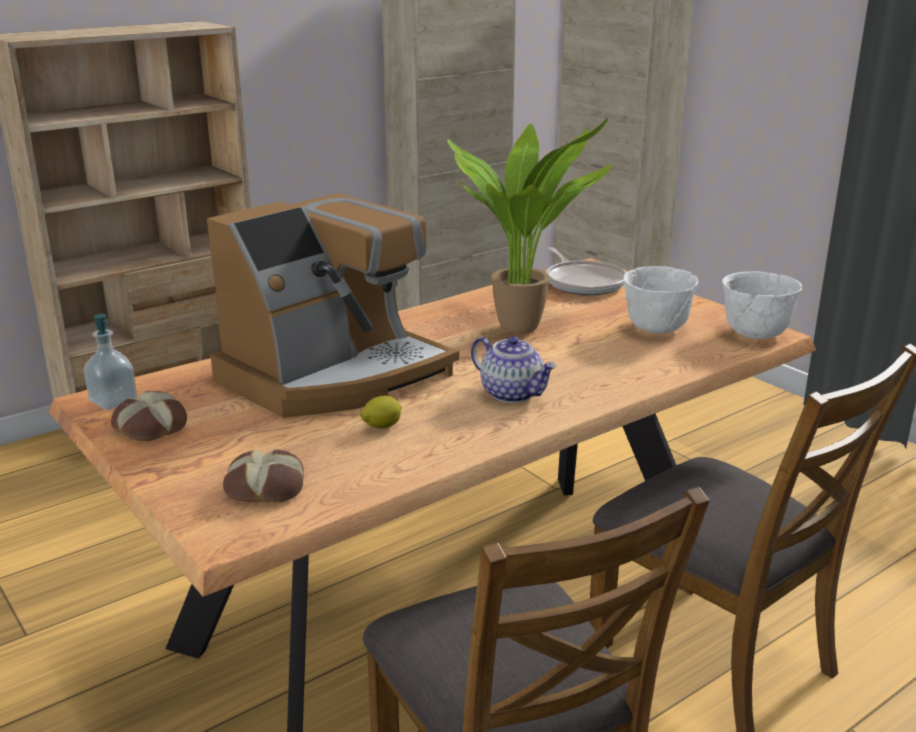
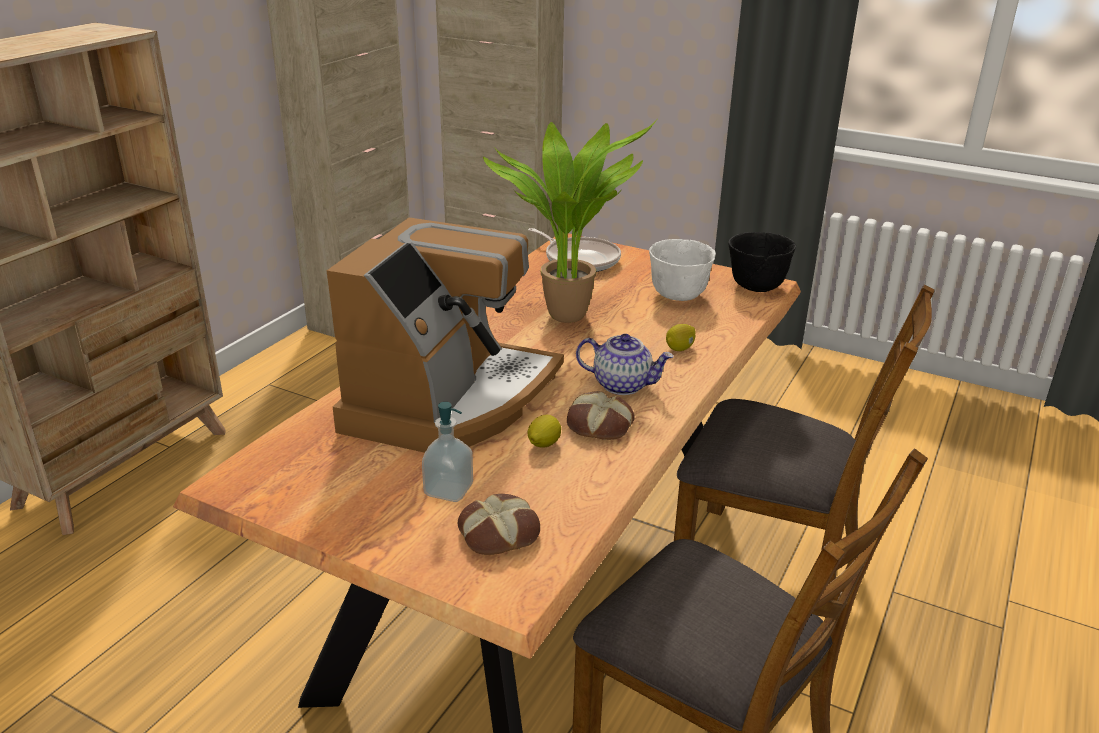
camera: 25 degrees left, 5 degrees up
(113, 401) = (253, 480): soap dispenser -> soap dispenser (448, 490)
(149, 427) = (321, 499): bread -> bread (598, 425)
(607, 374) = (680, 348): none -> lemon
(755, 334) = (756, 287): white bowl -> black bowl

